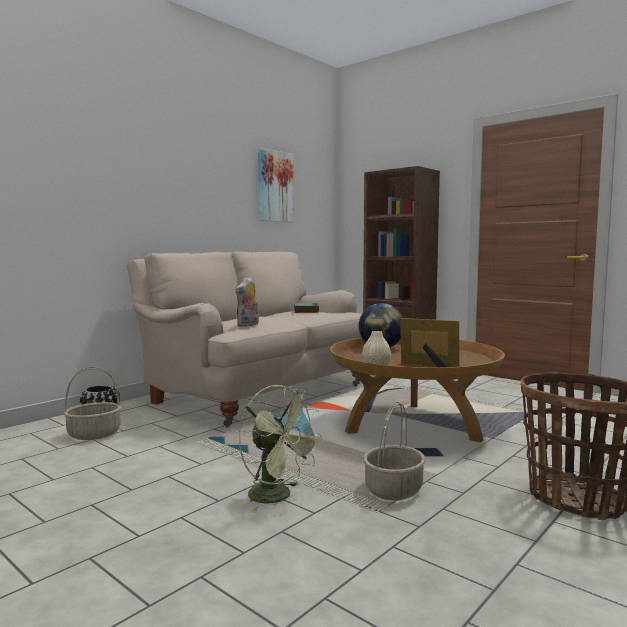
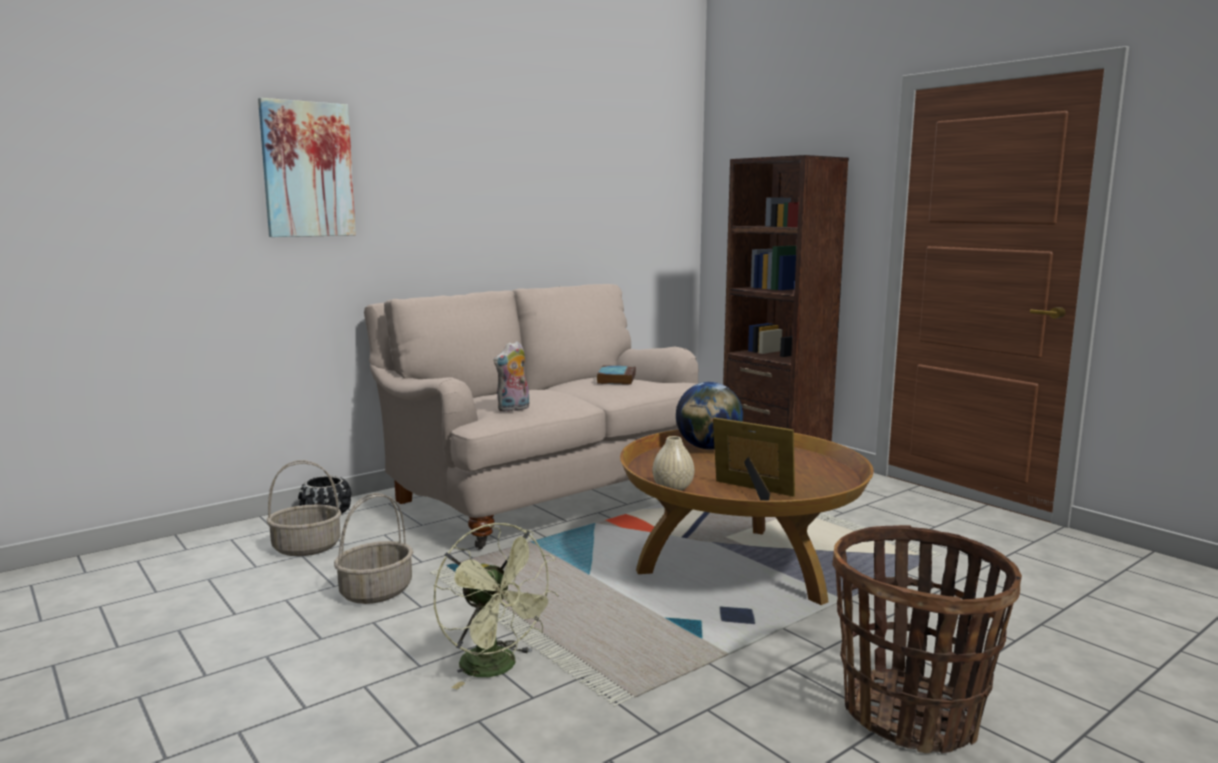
camera: 10 degrees right, 5 degrees up
(275, 186) = (595, 181): picture -> picture (307, 170)
(393, 489) = (655, 672): basket -> basket (376, 591)

